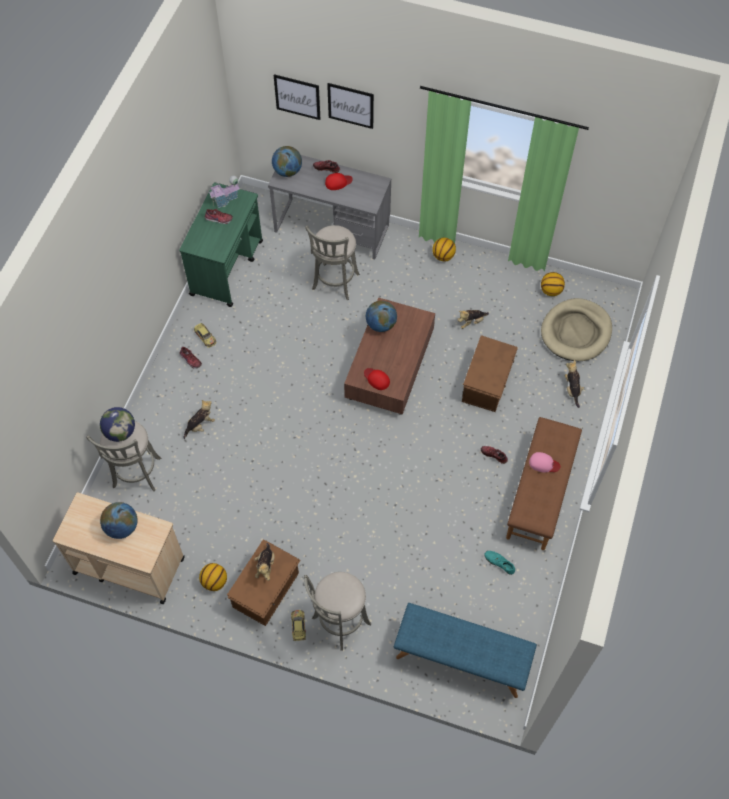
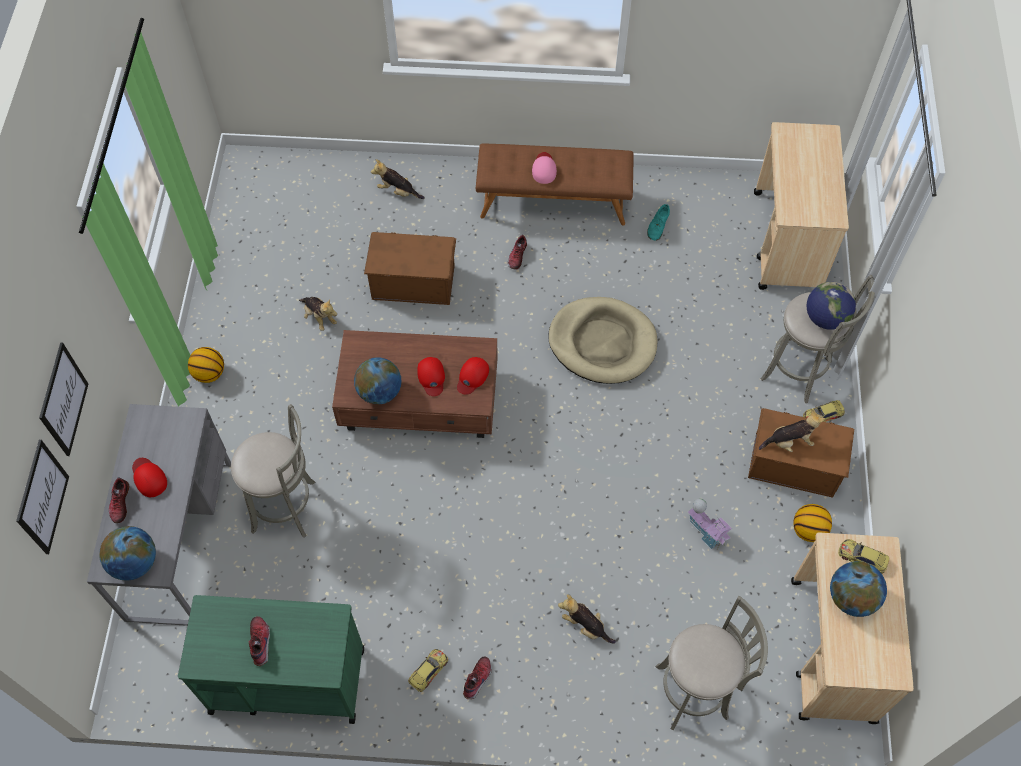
camera: 105 degrees left, 0 degrees up
(120, 432) = (699, 665): globe -> globe (825, 318)
(145, 544) = (862, 557): none -> toy car
(226, 199) = (215, 644): toy house -> toy house (707, 532)
(383, 355) = (431, 377): none -> red cap
(461, 659) = (787, 241): blue bench -> beige cart
(551, 291) = (247, 236): basketball -> none
(572, 389) = (398, 191): plush toy -> plush toy turned 45 degrees clockwise
(576, 332) = (309, 199): beige dog bed -> beige dog bed (602, 342)

